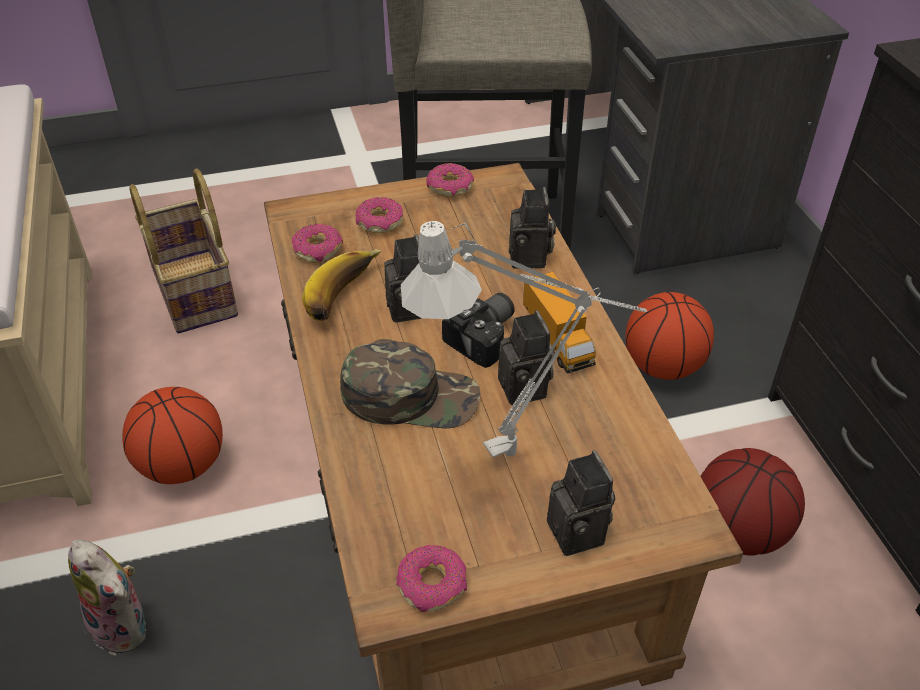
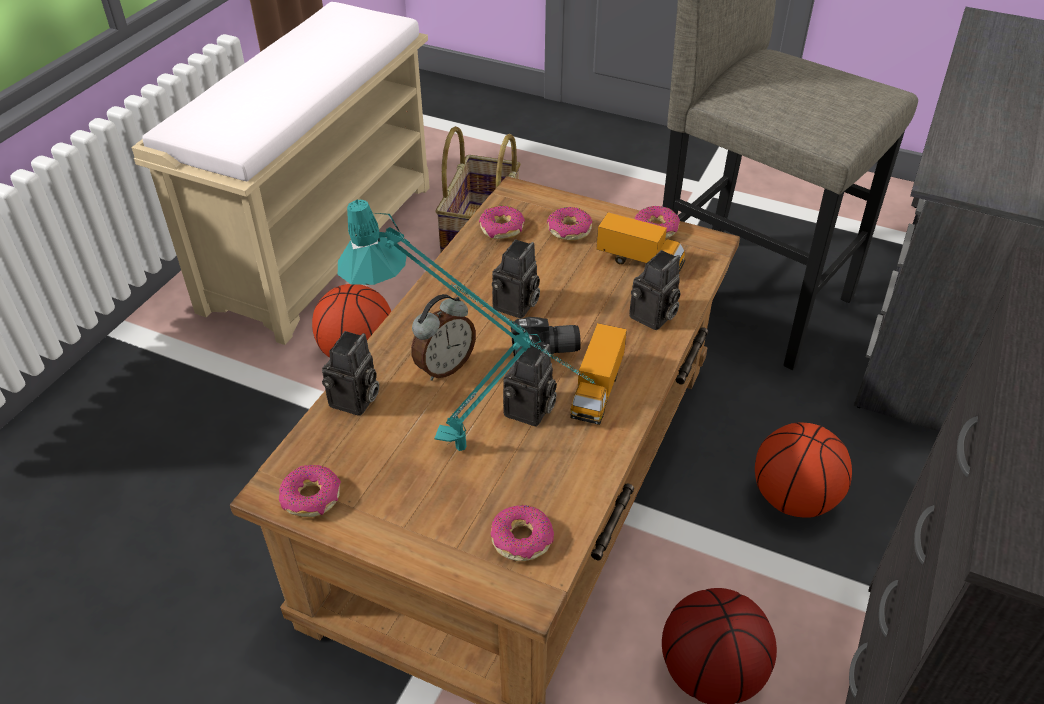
camera: 40 degrees right, 0 degrees up
(125, 625) = (231, 434): plush toy -> none
(346, 298) = (481, 274): banana -> none
(410, 396) = (444, 367): green cap -> alarm clock
(468, 220) = (640, 262): none -> toy truck
(524, 449) = (476, 452): grey table lamp -> turquoise table lamp
(580, 534) = (443, 535): camera -> camera (355, 401)
(641, 493) = (521, 539): none -> donut

